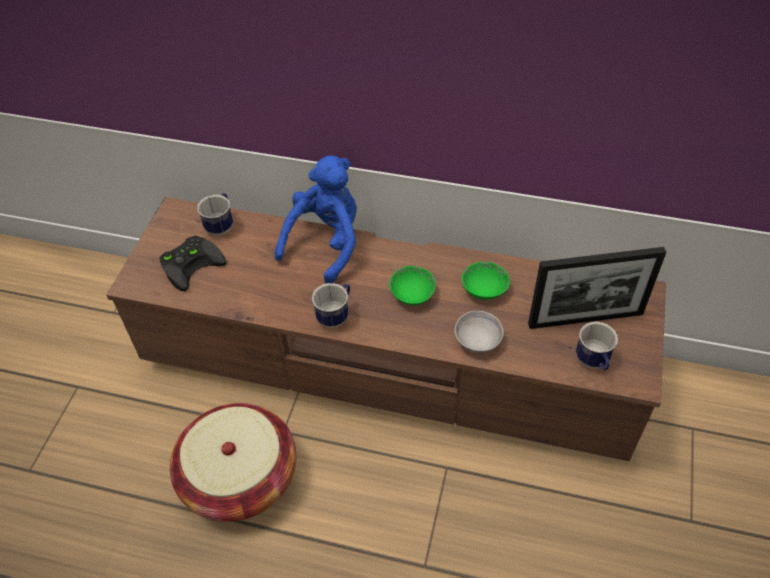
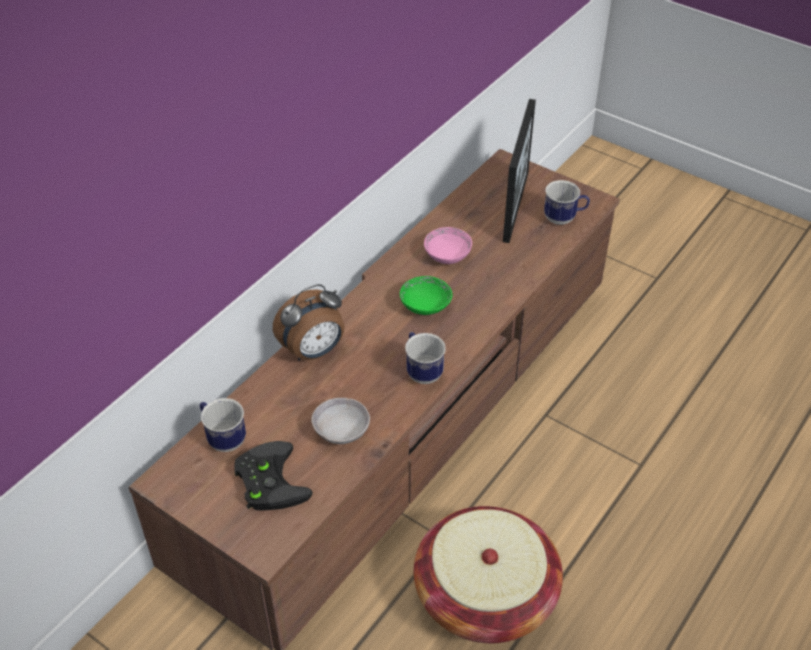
camera: 70 degrees left, 5 degrees down
(326, 243) = (314, 352): blue plush toy -> alarm clock
(477, 340) = (505, 279): grey bowl -> grey bowl (341, 431)
(484, 289) = (447, 256): green bowl -> pink bowl

